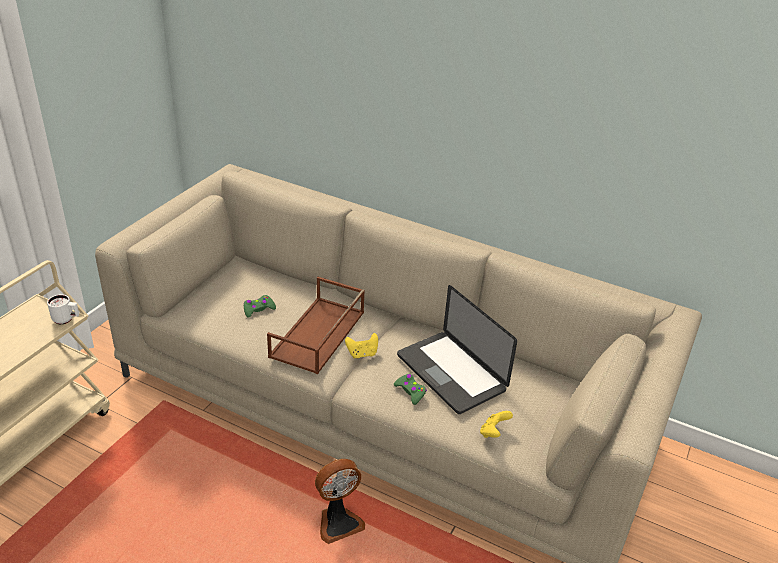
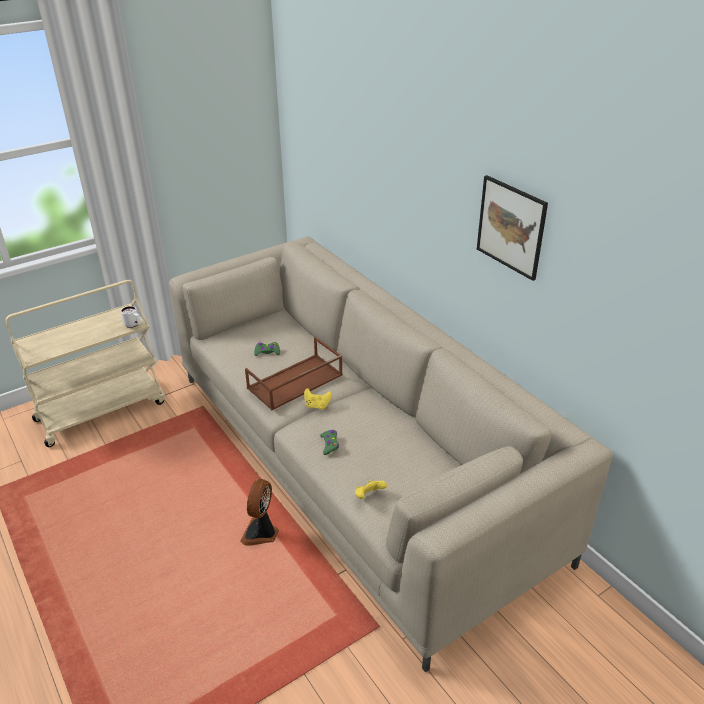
camera: 30 degrees right, 0 degrees up
(338, 522) = (261, 533): fan -> fan turned 105 degrees clockwise
(451, 373) = (372, 440): laptop -> none
(560, 106) = (511, 227): none -> picture

